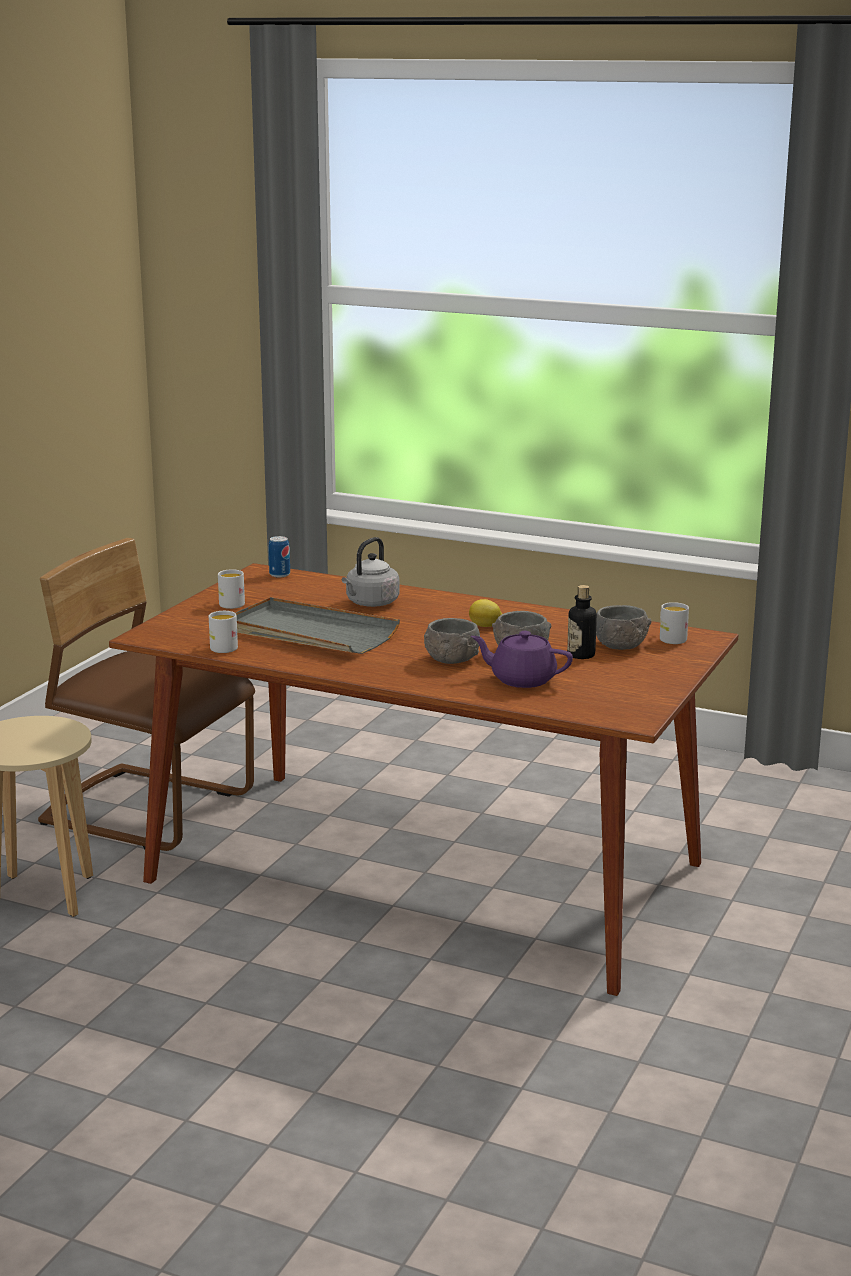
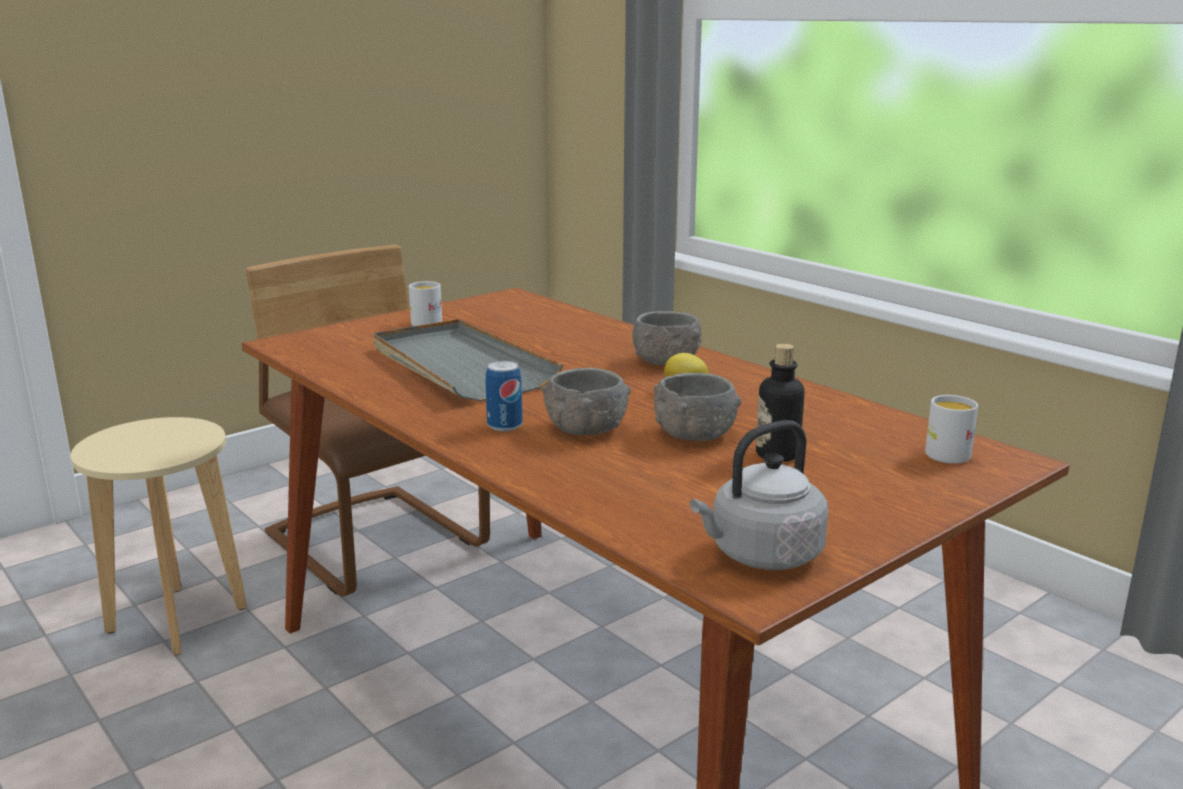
camera: 25 degrees right, 0 degrees up
(222, 646) = (340, 366): white mug -> none
(279, 574) = (525, 301): can -> can (504, 426)
(370, 603) = (579, 344): grey kettle -> grey kettle (761, 555)
(522, 679) = (646, 477): purple teapot -> none
(620, 645) = (854, 449): grey bowl -> grey bowl (666, 361)

